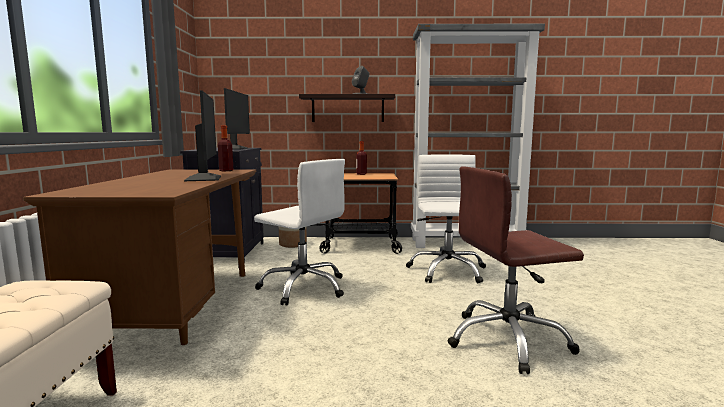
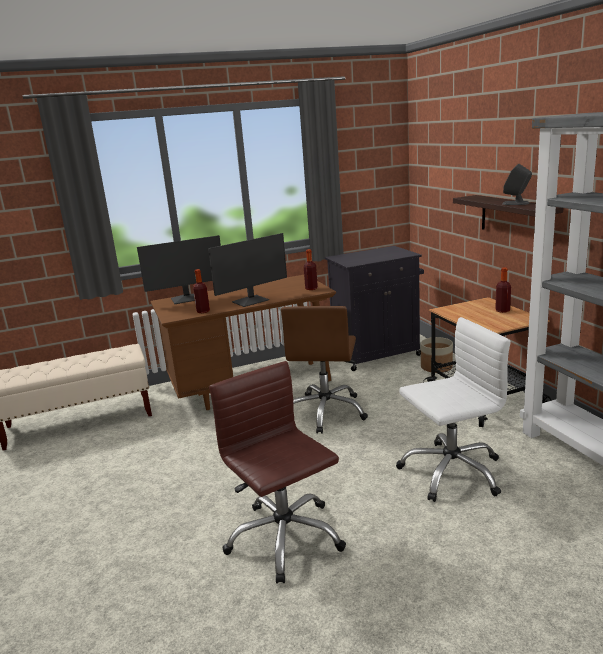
camera: 70 degrees right, 10 degrees up
(183, 187) = (203, 311): none -> bottle
(235, 148) = (379, 257): monitor -> monitor (187, 299)
(304, 287) = (326, 412): white office chair -> brown office chair

